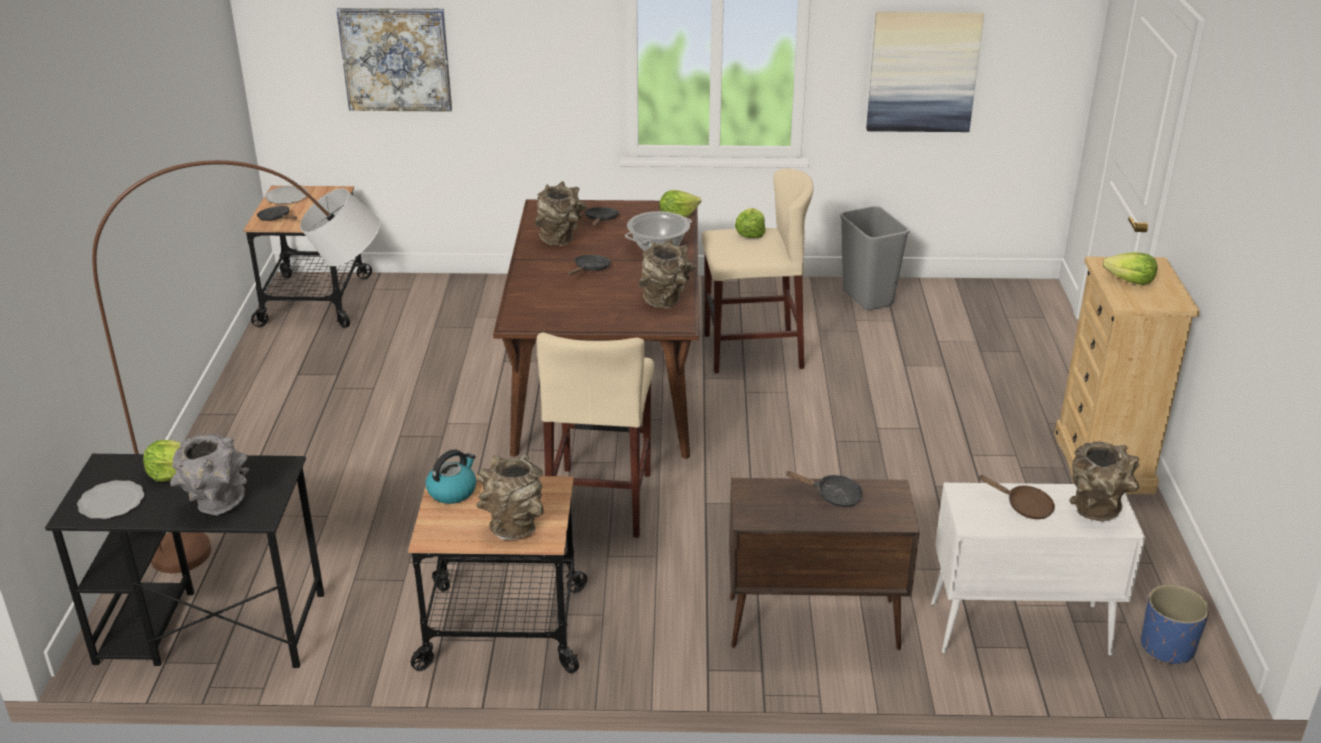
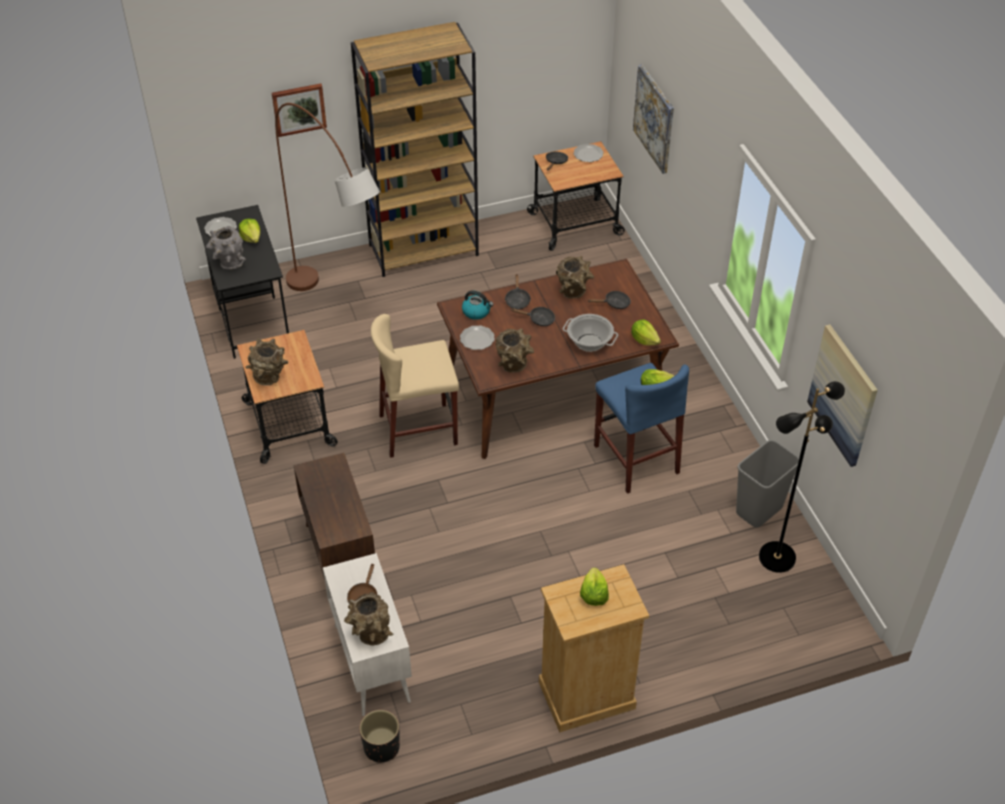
camera: 70 degrees right, 15 degrees up
(65, 248) = (299, 109): none -> picture
(237, 424) = (424, 250): none -> brown bookcase
(452, 491) = (292, 343): kettle -> kettle (476, 312)
(594, 316) = (477, 339): none -> plate
(752, 351) = (636, 459): beige stool -> blue stool
(833, 496) = (341, 502): black frying pan -> black frying pan (517, 300)
(936, 304) = (776, 556): none -> black floor lamp
(1167, 648) = (381, 747): blue planter -> black planter

